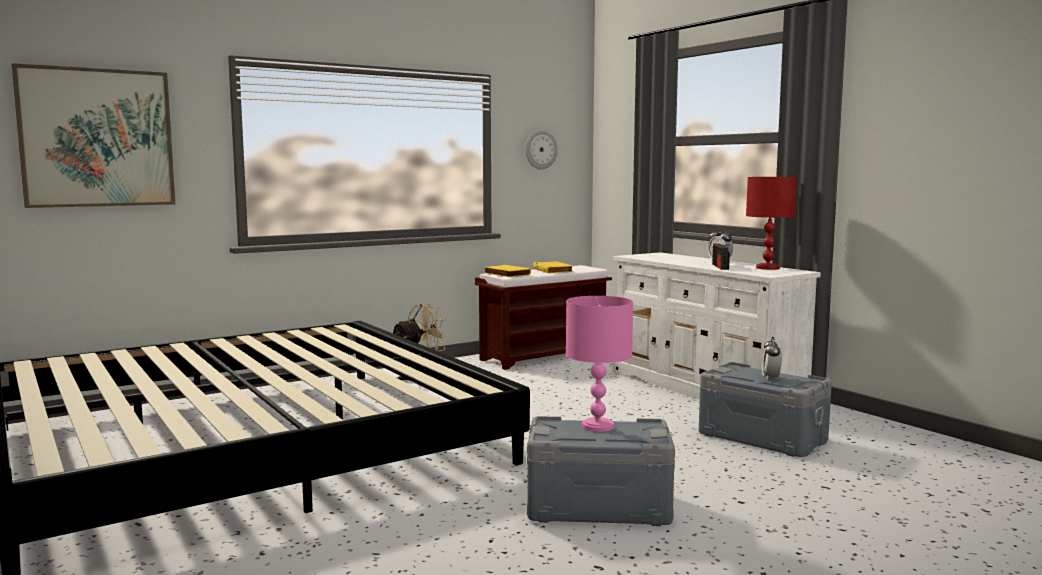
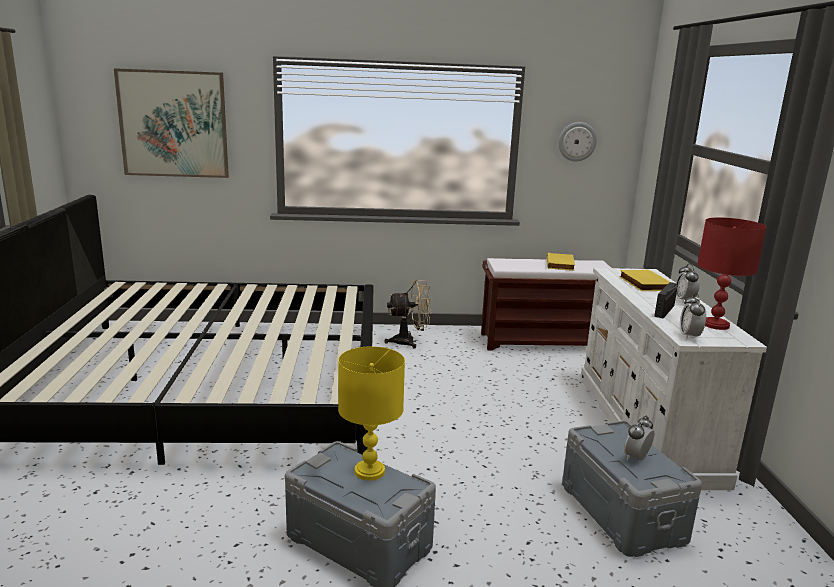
camera: 30 degrees right, 10 degrees up
(505, 274) = (506, 263): yellow book -> yellow book (643, 283)
(597, 426) = (369, 471): pink table lamp -> yellow table lamp
(766, 273) = (689, 336): none -> alarm clock

